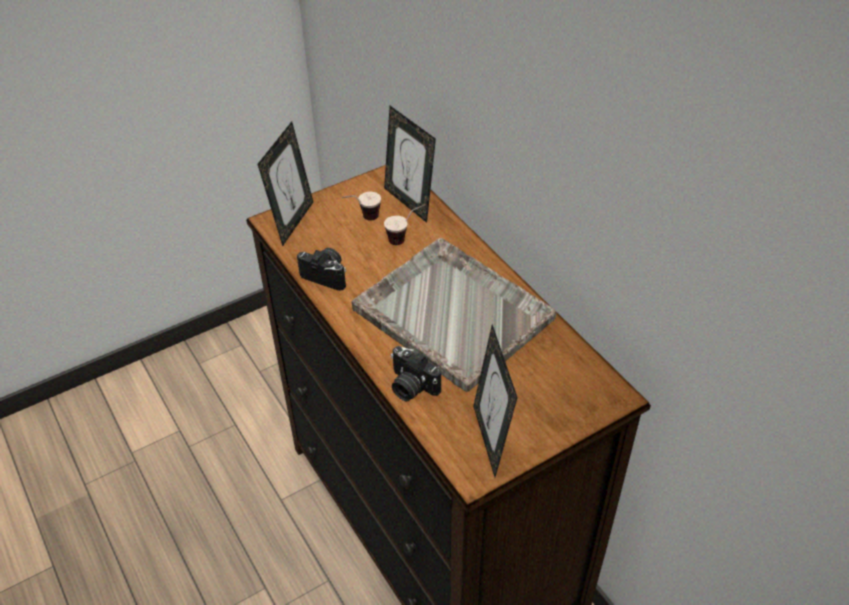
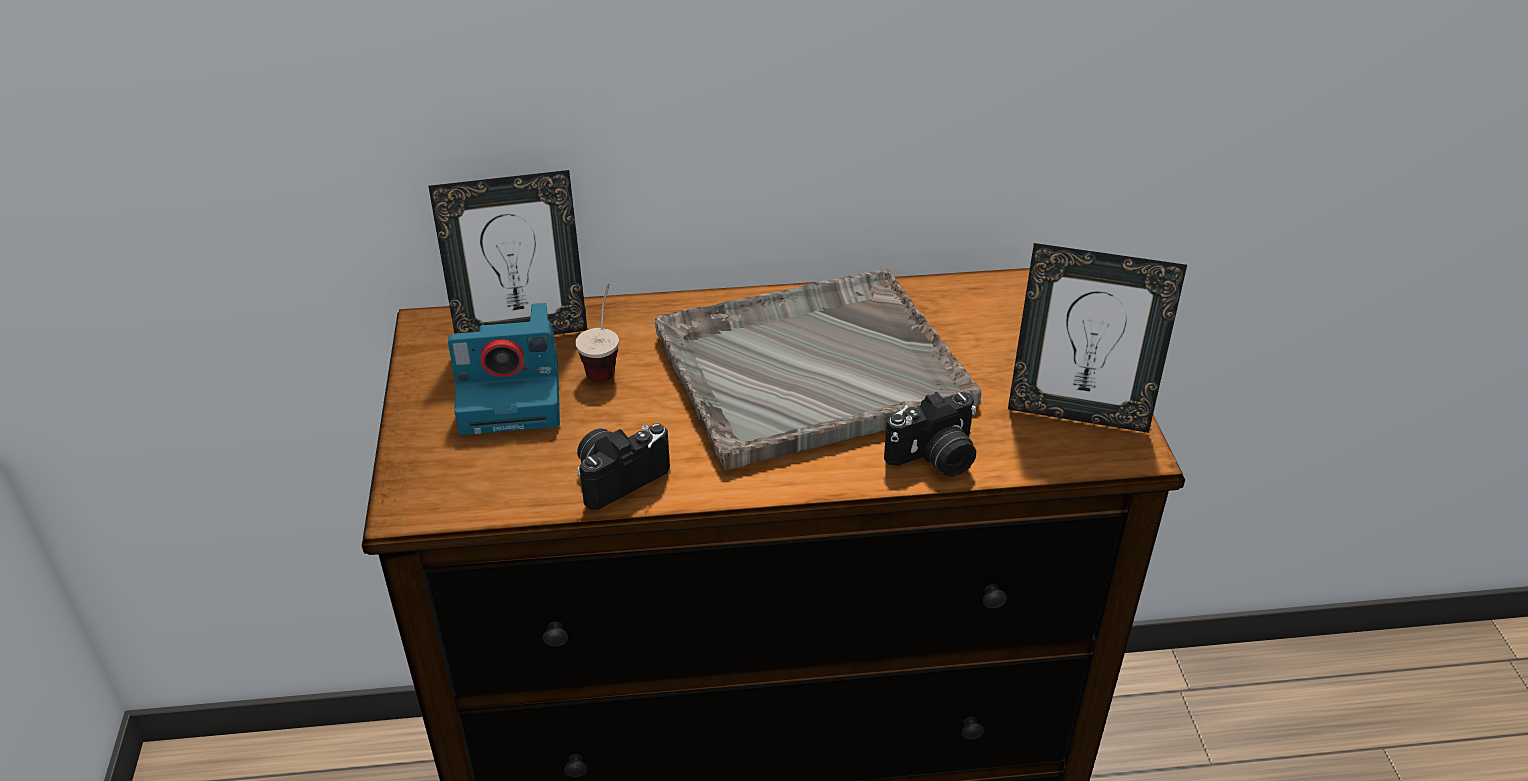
camera: 65 degrees left, 5 degrees down
(293, 222) = (438, 480): picture frame -> none
(362, 219) = (513, 394): cup -> camera

